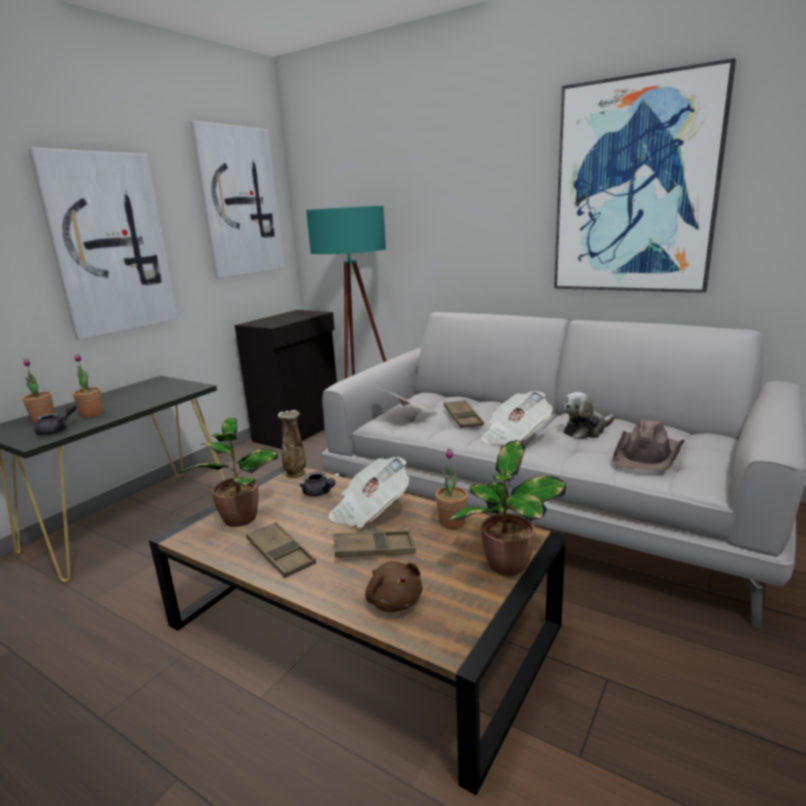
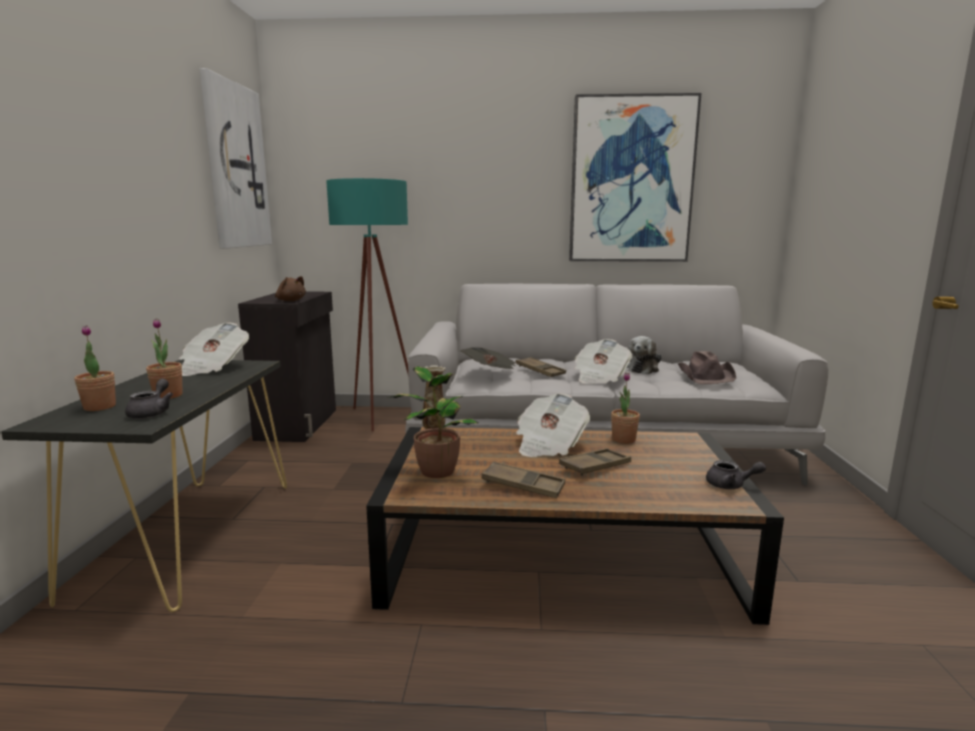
camera: 30 degrees left, 5 degrees down
(109, 244) = (134, 194): picture -> none
(162, 387) = (212, 367): none -> newspaper
(319, 493) = (482, 441): grey teapot -> grey teapot (730, 485)
(394, 600) = (662, 491): brown plush toy -> brown plush toy (290, 301)
(507, 566) = (702, 455): potted plant -> none

